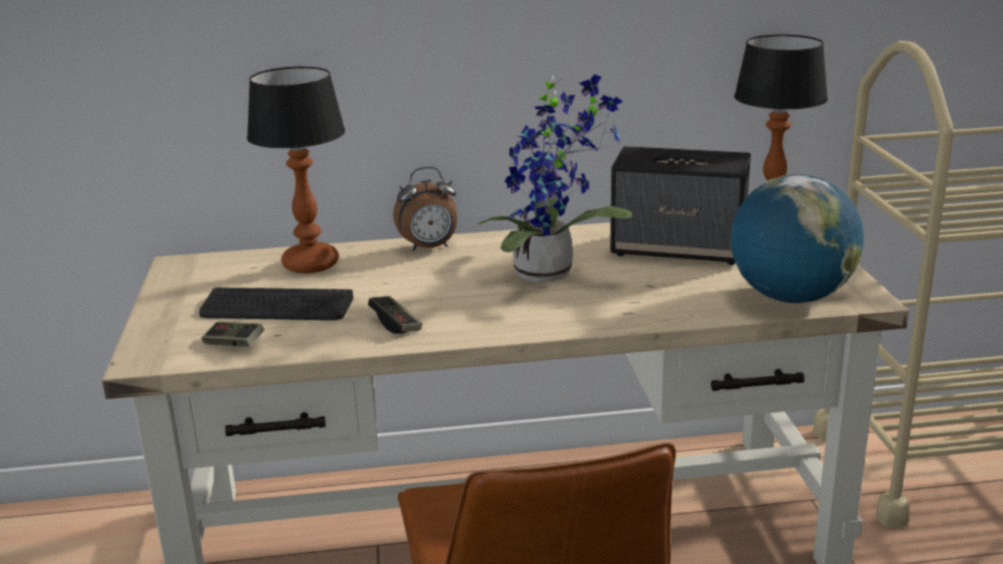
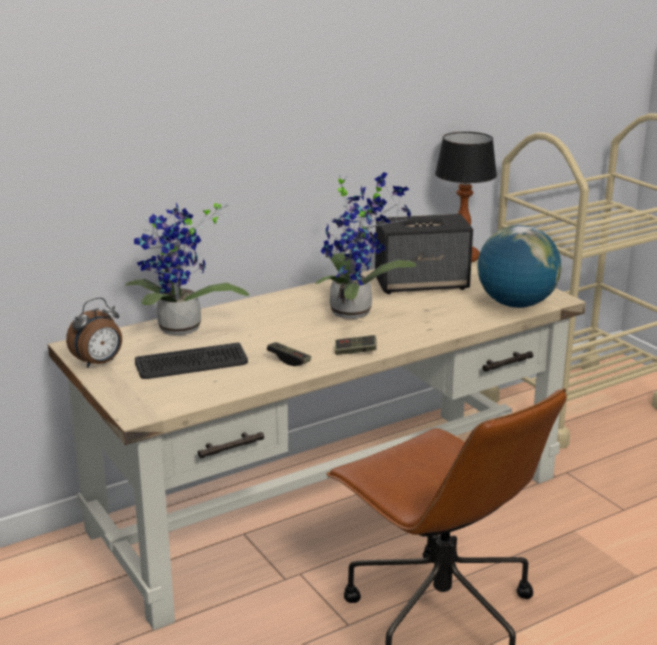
camera: 25 degrees left, 0 degrees up
(234, 344) = (192, 392): game controller -> game controller (355, 352)
(309, 264) = (179, 331): table lamp -> potted plant
(429, 248) = (254, 307): alarm clock -> alarm clock (99, 363)

